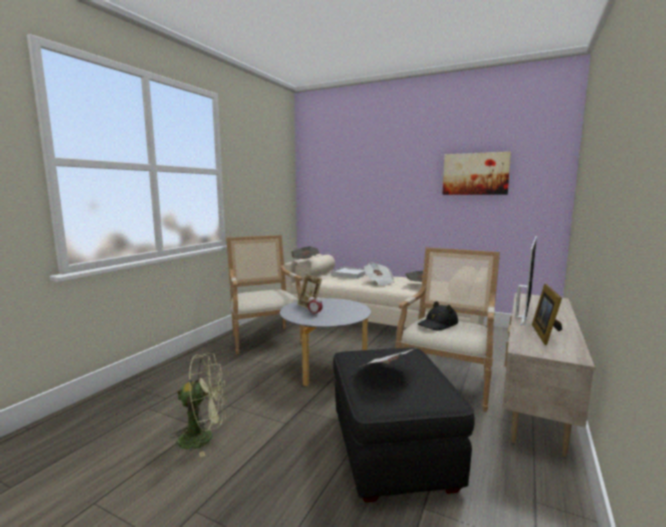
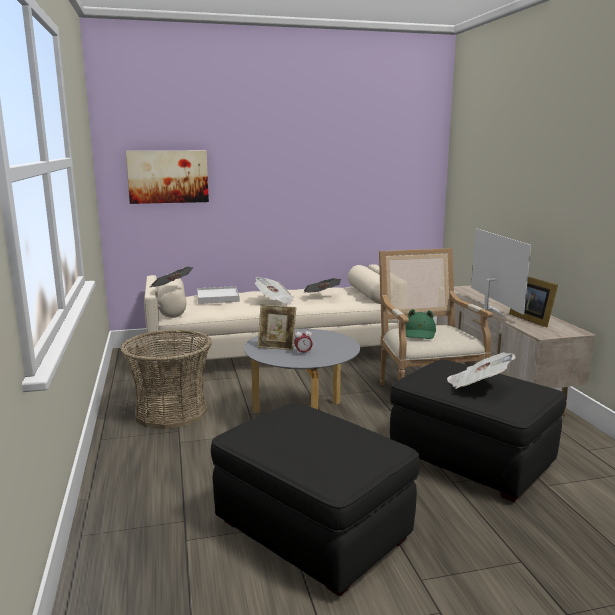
camera: 40 degrees left, 5 degrees up
(204, 437) = (311, 530): green fan -> black ottoman
(264, 339) = (171, 412): armchair -> basket
(438, 324) = (419, 333): black hat -> green hat
(475, 174) = (355, 156): picture -> picture (168, 176)

